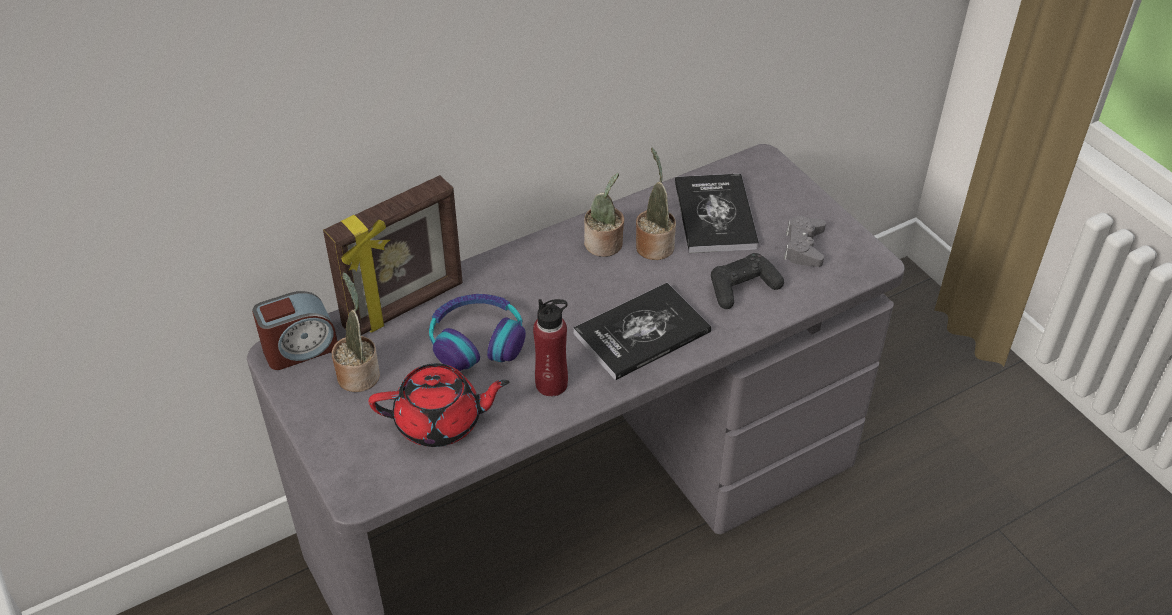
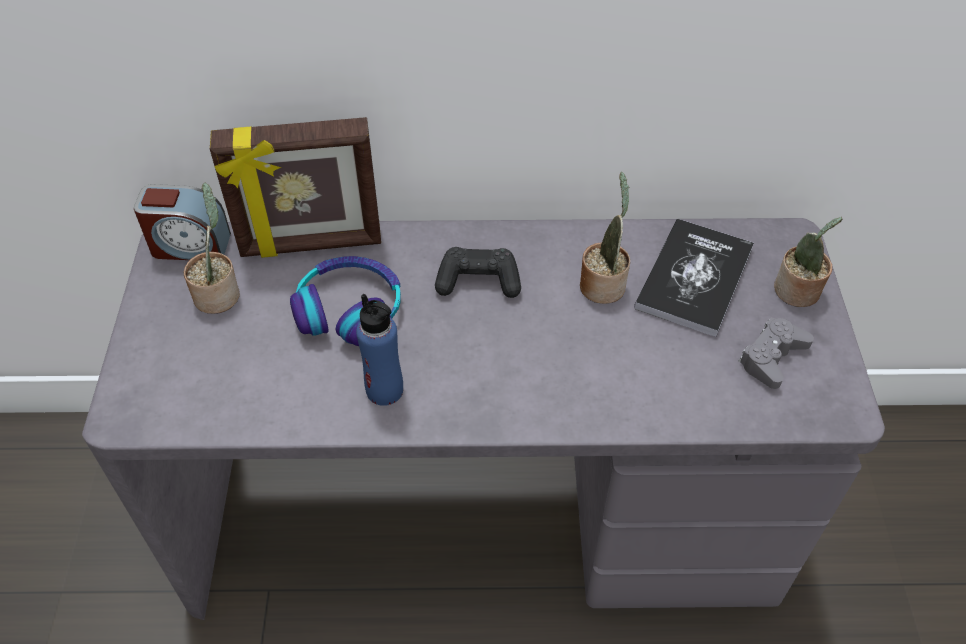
camera: 30 degrees right, 5 degrees up
(440, 422) = (250, 379): red teapot -> none
(551, 384) = (385, 390): red bottle -> blue bottle
(604, 245) = (551, 263): potted plant -> potted plant (797, 292)
(642, 333) = (518, 376): book -> none
(742, 288) = (666, 374): black game controller -> black game controller (478, 281)

